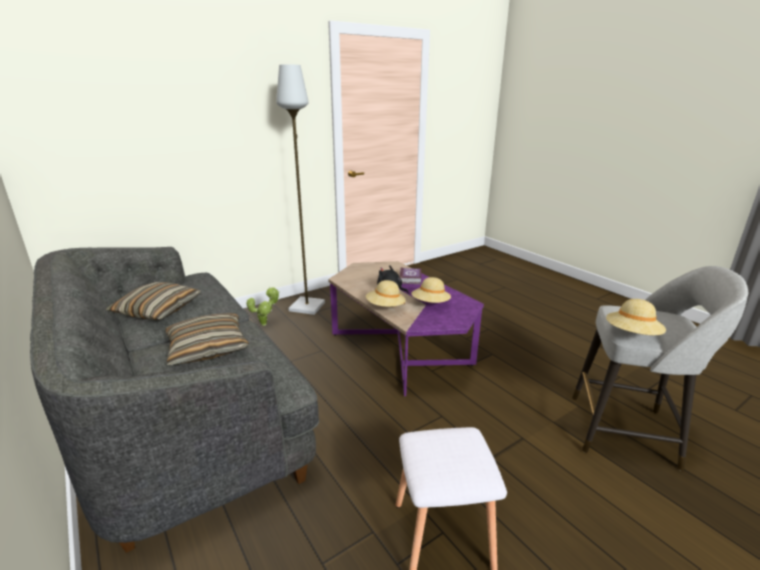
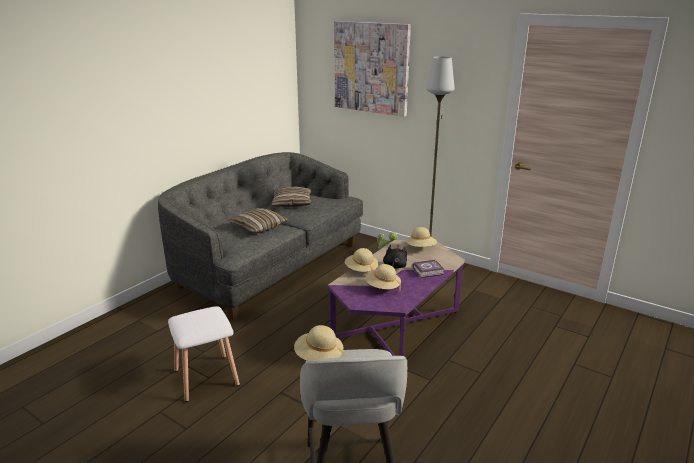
camera: 70 degrees right, 0 degrees up
(154, 92) = (371, 68): none -> picture
(360, 271) = (420, 248): none -> beige hat

